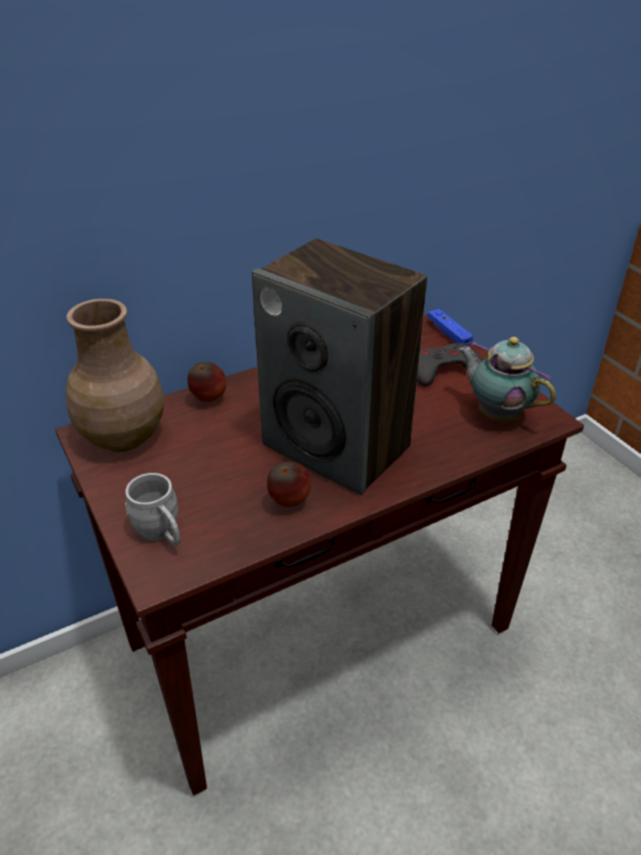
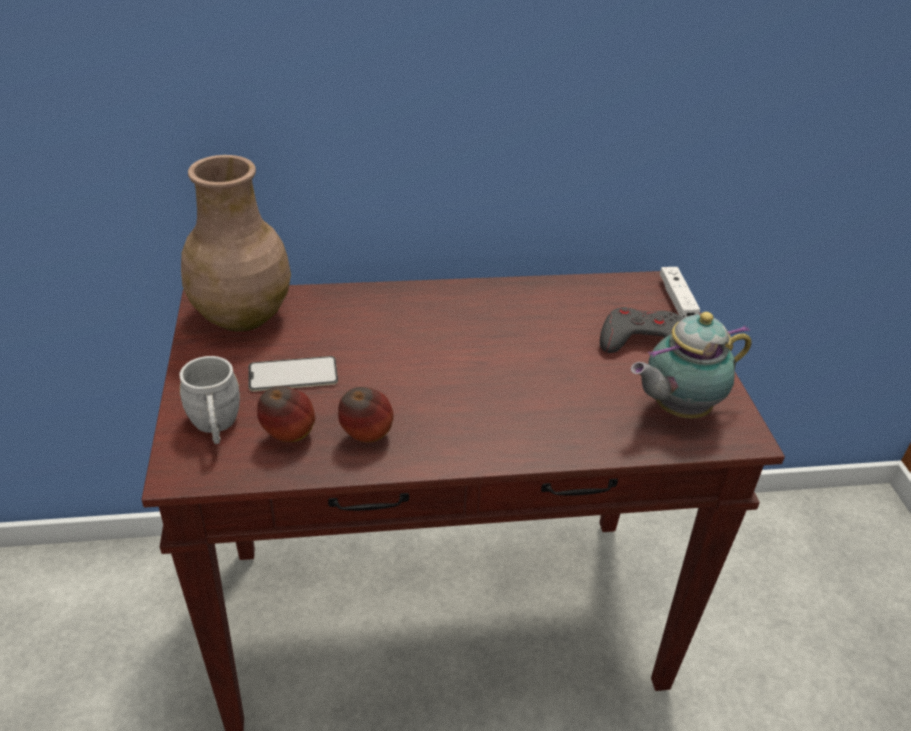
camera: 20 degrees right, 0 degrees up
(198, 472) = (293, 374): none -> phone
(209, 400) = (353, 302): apple -> apple (289, 436)
(338, 446) = (460, 392): speaker -> none
(449, 334) = (677, 300): blue game controller -> white game controller
(496, 413) = (676, 409): teapot -> teapot turned 90 degrees counterclockwise

